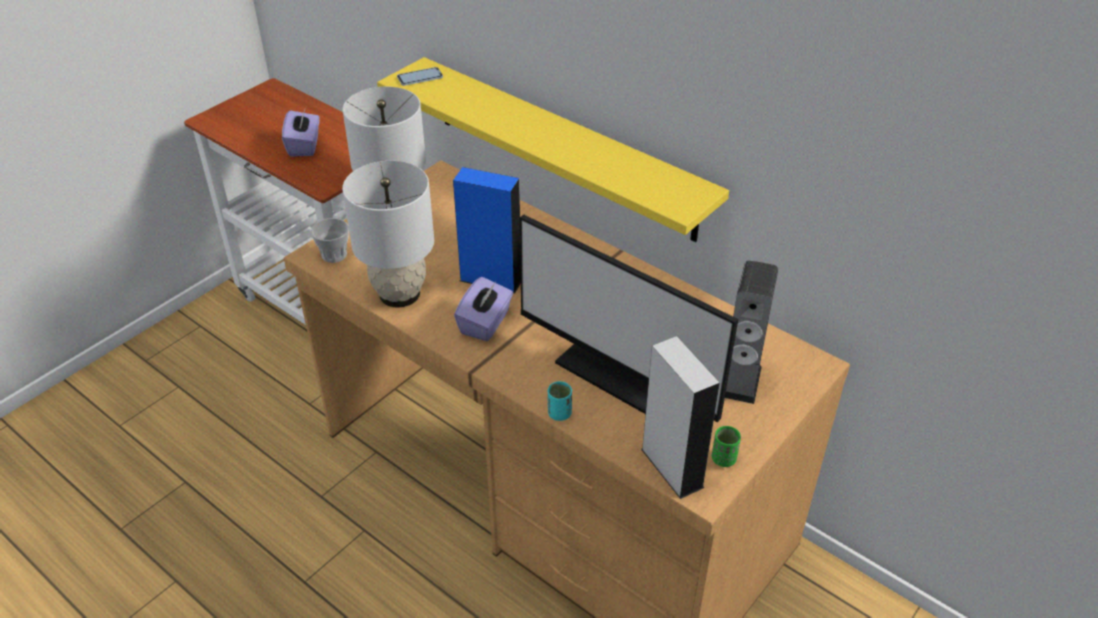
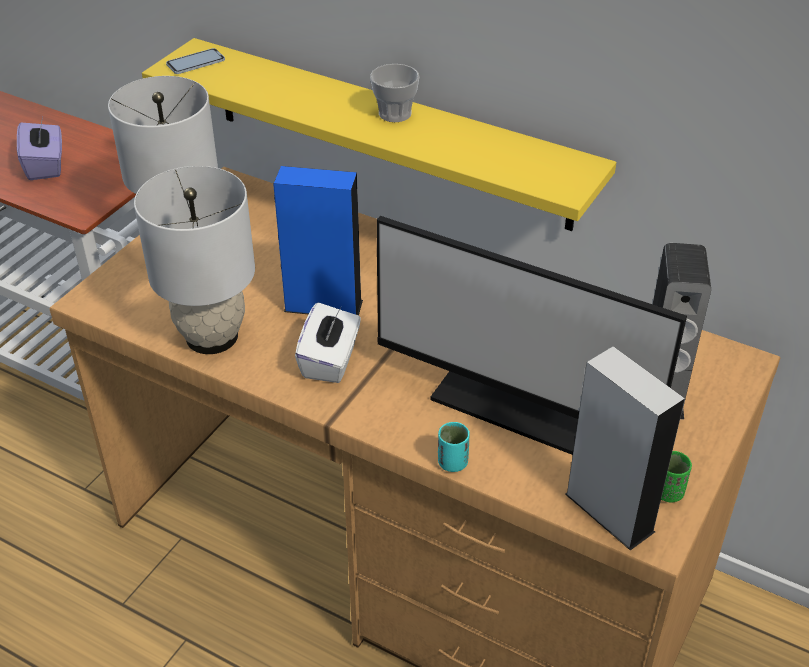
camera: 10 degrees left, 0 degrees up
(334, 255) = (115, 297): cup -> cup (395, 113)
(485, 323) = (330, 361): purple tissue box -> white tissue box

